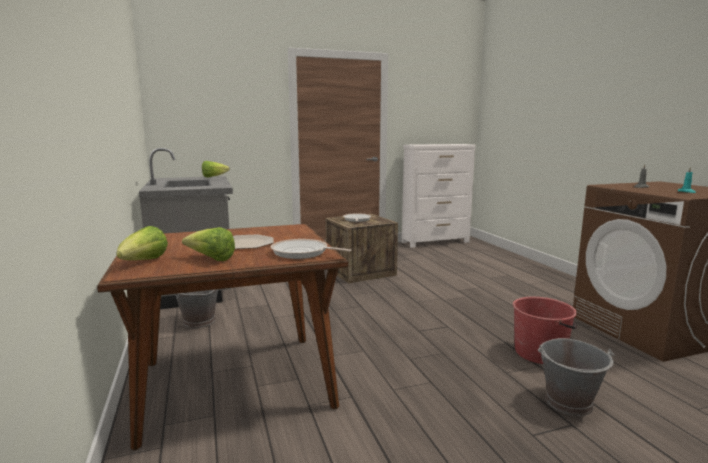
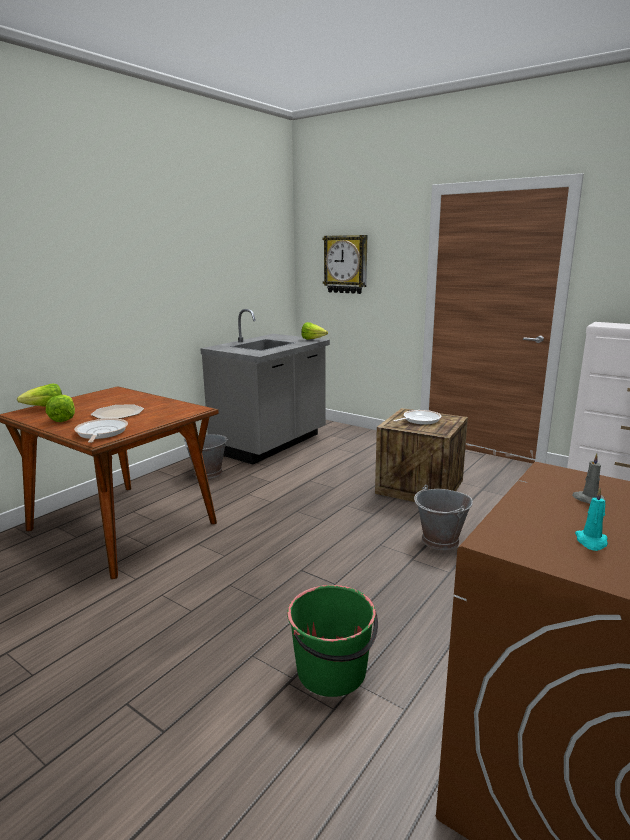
camera: 55 degrees right, 5 degrees up
(209, 109) = (346, 264): none -> wall clock
(540, 353) = (332, 671): red bucket -> green bucket
(569, 402) = (214, 721): grey bucket -> grey bucket (440, 540)

